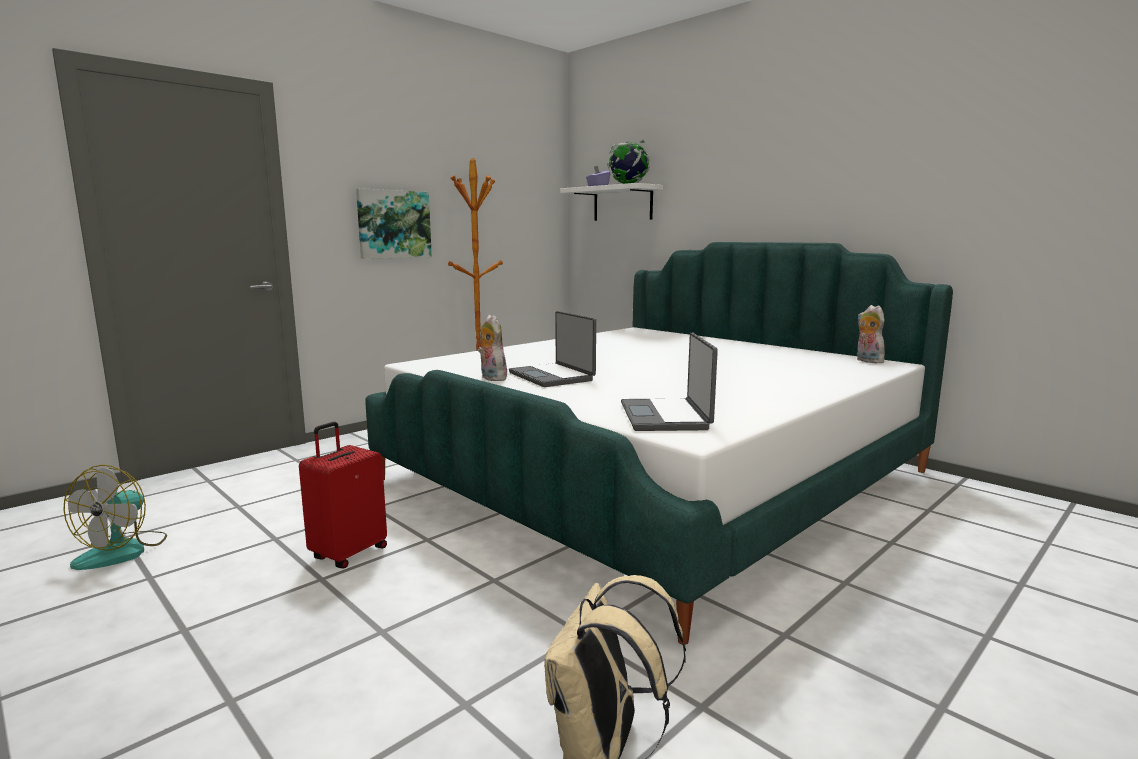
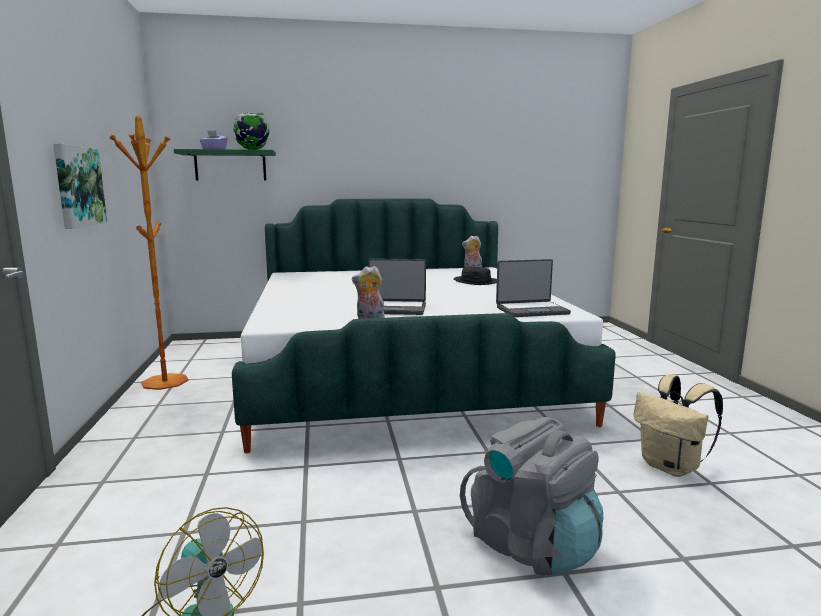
camera: 55 degrees left, 0 degrees up
(282, 665) = (532, 545): none -> grey backpack
(348, 553) = (382, 492): red suitcase -> none
(622, 204) = (230, 166): white shelf -> green shelf
(666, 416) = (531, 310): laptop -> laptop turned 45 degrees counterclockwise
(787, 374) = (475, 281): none -> black hat

